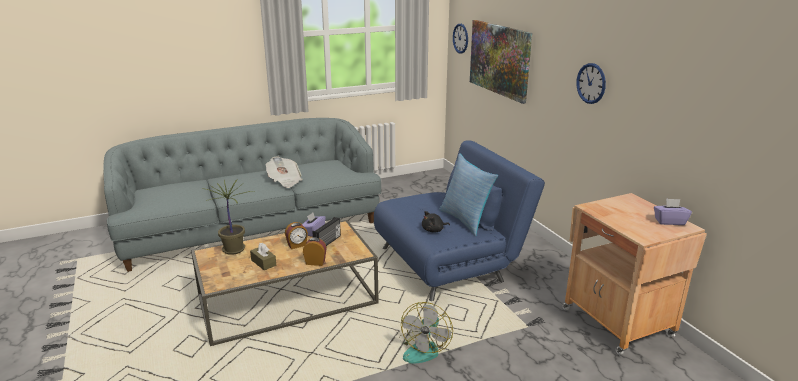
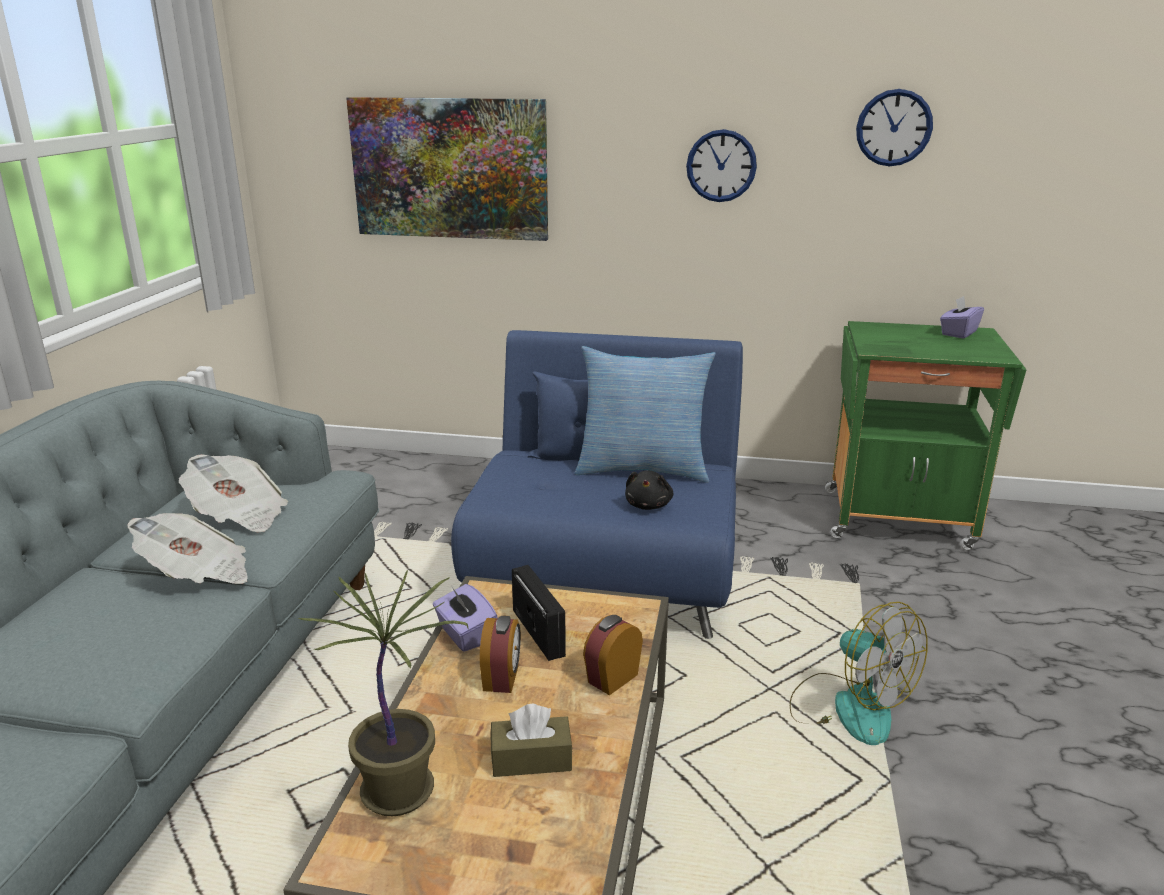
camera: 55 degrees left, 0 degrees up
(319, 171) = (239, 515): none -> newspaper
(460, 38) = (299, 146): wall clock -> wall clock (894, 128)
(618, 324) = (900, 520): brown cart -> green cart

